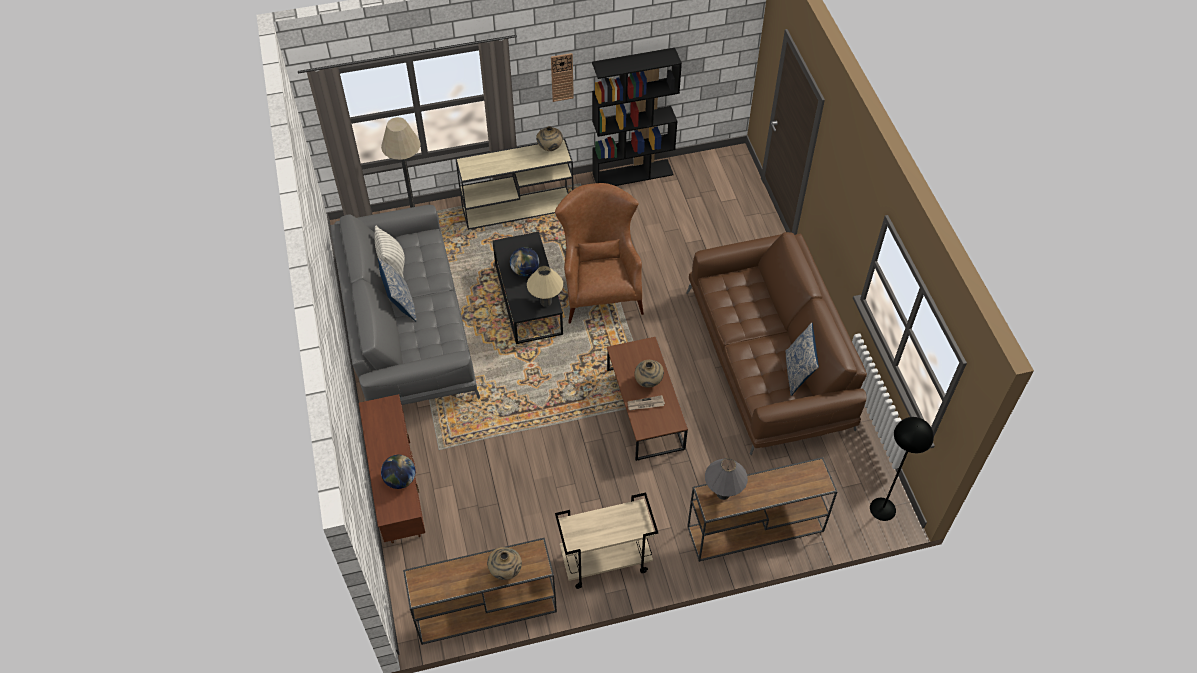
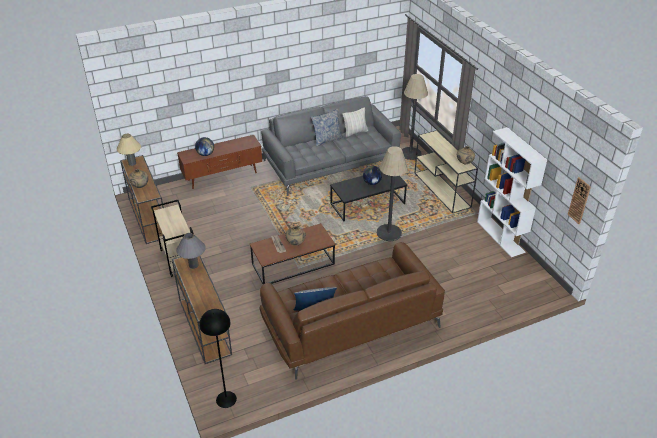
camera: 80 degrees right, 15 degrees down
(546, 301) = (349, 194): beige table lamp -> beige table lamp (132, 163)
(562, 77) = (495, 126): wall clock -> wall clock (579, 200)
(599, 287) = (389, 233): brown armchair -> floor lamp
(633, 174) = (501, 237): black bookcase -> white bookcase

